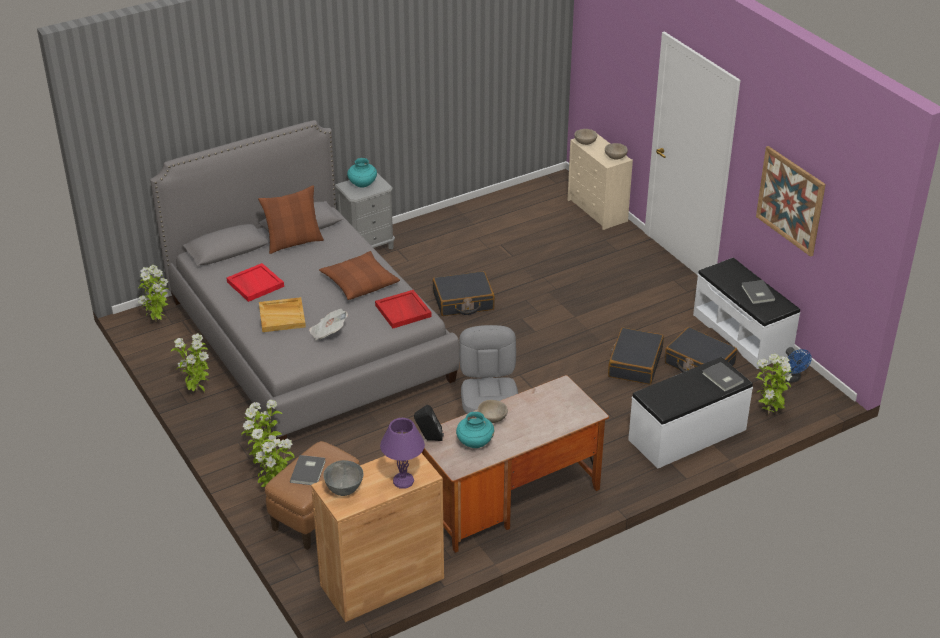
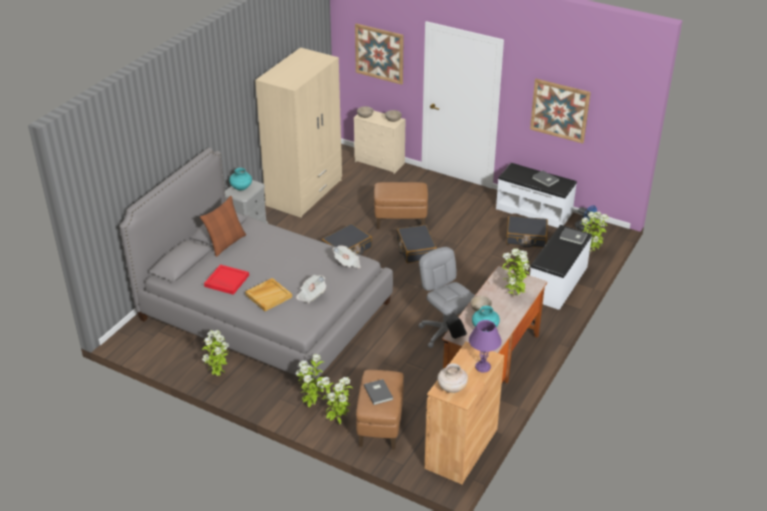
camera: 30 degrees left, 0 degrees up
(157, 321) = (140, 338): potted plant -> potted plant (514, 296)
(344, 490) = (451, 388): grey bowl -> beige vase
(359, 282) = (299, 255): brown pillow -> none
(403, 311) = (347, 263): red tray -> newspaper
(474, 219) = (305, 193): none -> beige wardrobe
(558, 290) = (400, 221): none -> brown ottoman
(615, 62) = (379, 53): none -> picture
(634, 363) = (489, 251): black suitcase -> black suitcase (416, 249)

